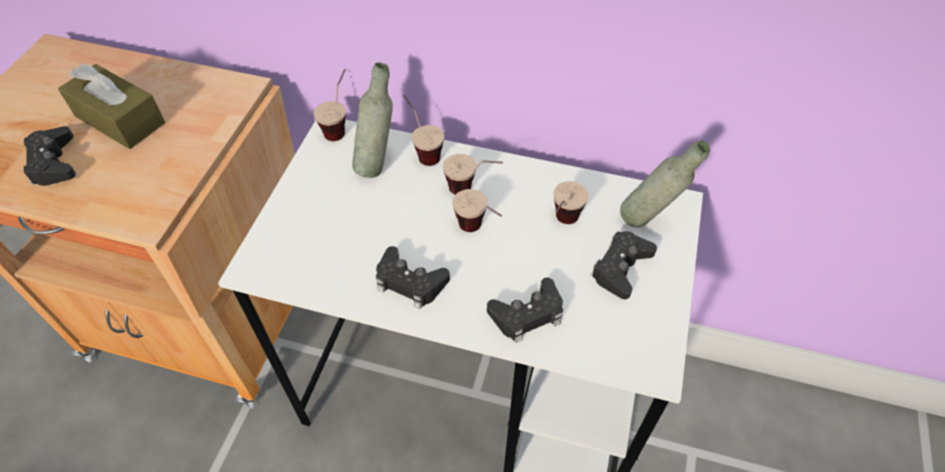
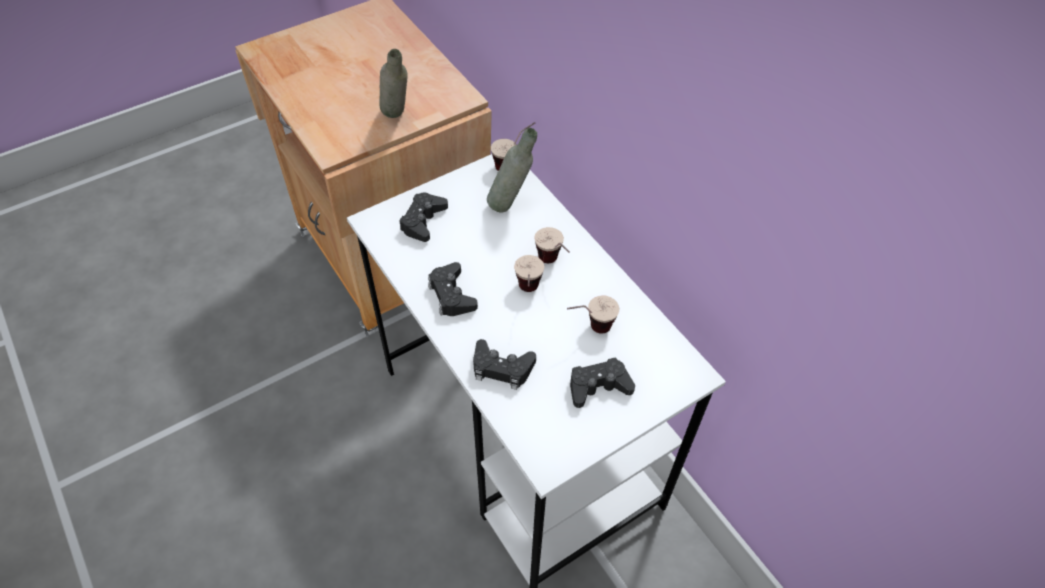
camera: 40 degrees right, 0 degrees up
(54, 163) = (317, 84): black game controller -> black game controller (423, 221)
(120, 119) = (375, 77): brown tissue box -> none
(422, 150) = (549, 214): cup -> none
(648, 223) = (655, 371): grey bottle -> grey bottle (397, 119)

